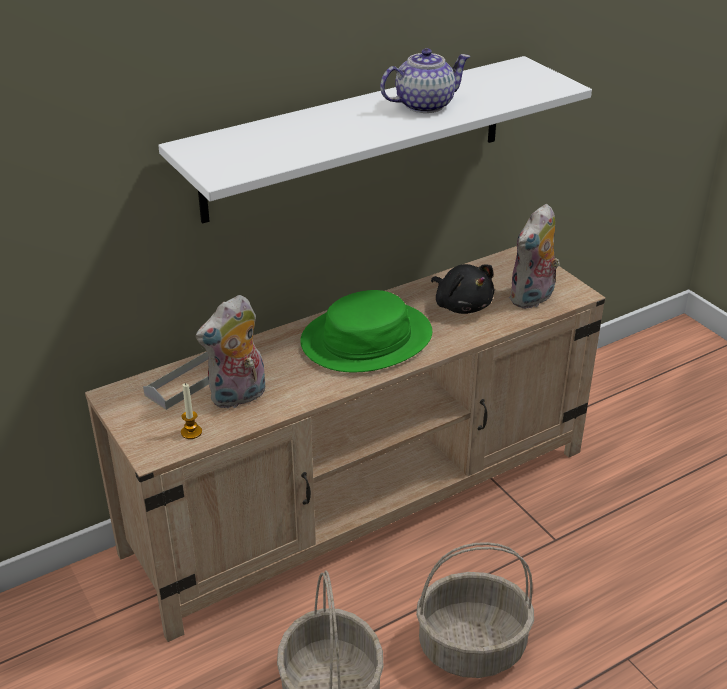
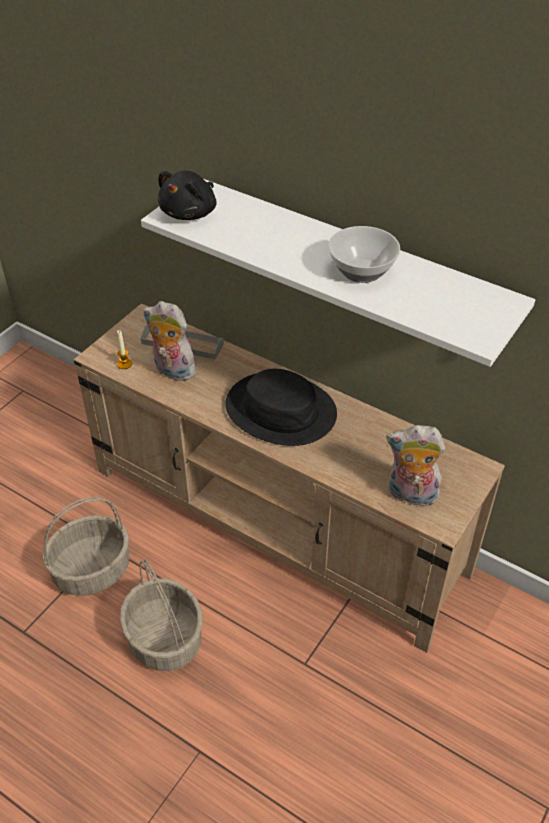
camera: 65 degrees right, 10 degrees up
(366, 339) = (281, 410): green hat -> black hat
(423, 105) = (361, 270): teapot -> bowl
(462, 305) = (366, 451): black plush toy -> black plush toy (190, 213)

